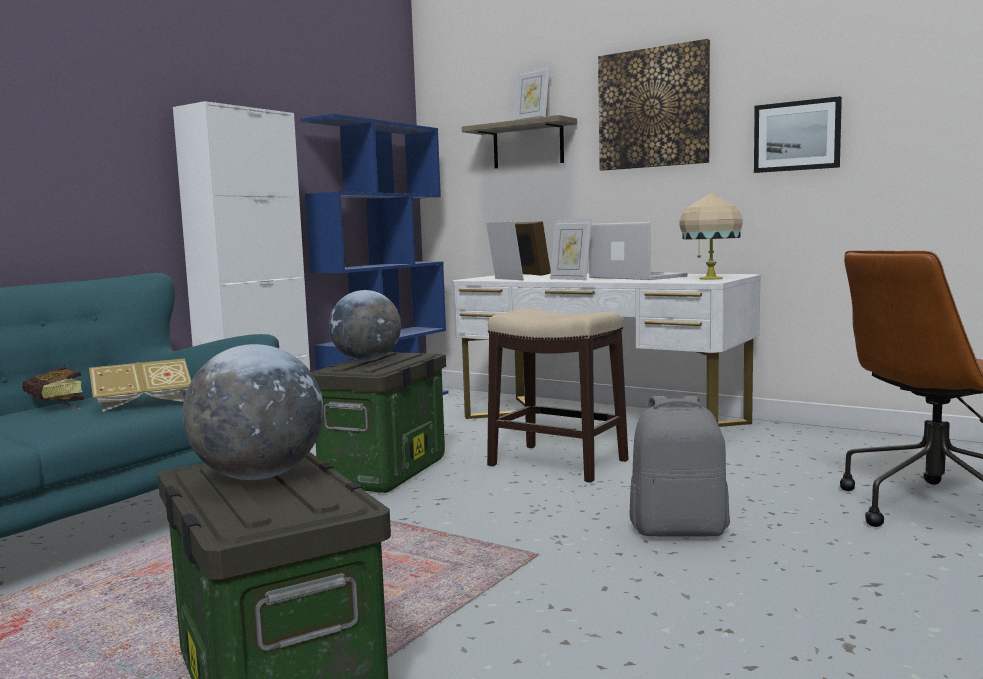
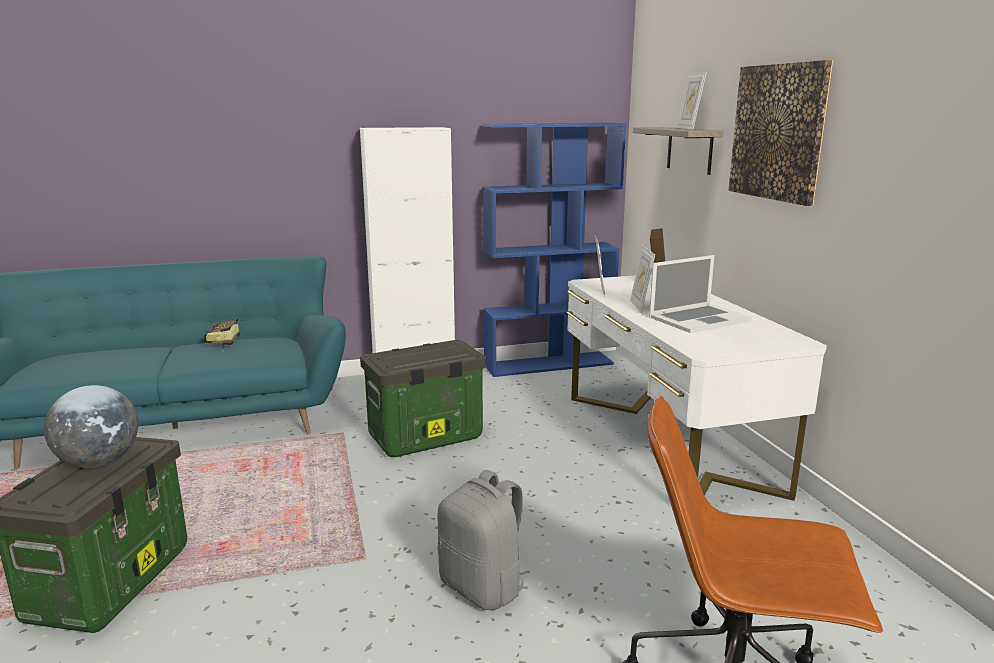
camera: 40 degrees right, 10 degrees up
(143, 404) = (251, 357): book -> none
(367, 360) = (415, 352): globe -> none
(556, 462) = (540, 476): stool -> none
(636, 277) = (699, 318): laptop -> laptop turned 60 degrees clockwise
(710, 278) = (735, 345): beige table lamp -> none
(797, 136) = (893, 195): picture -> none

